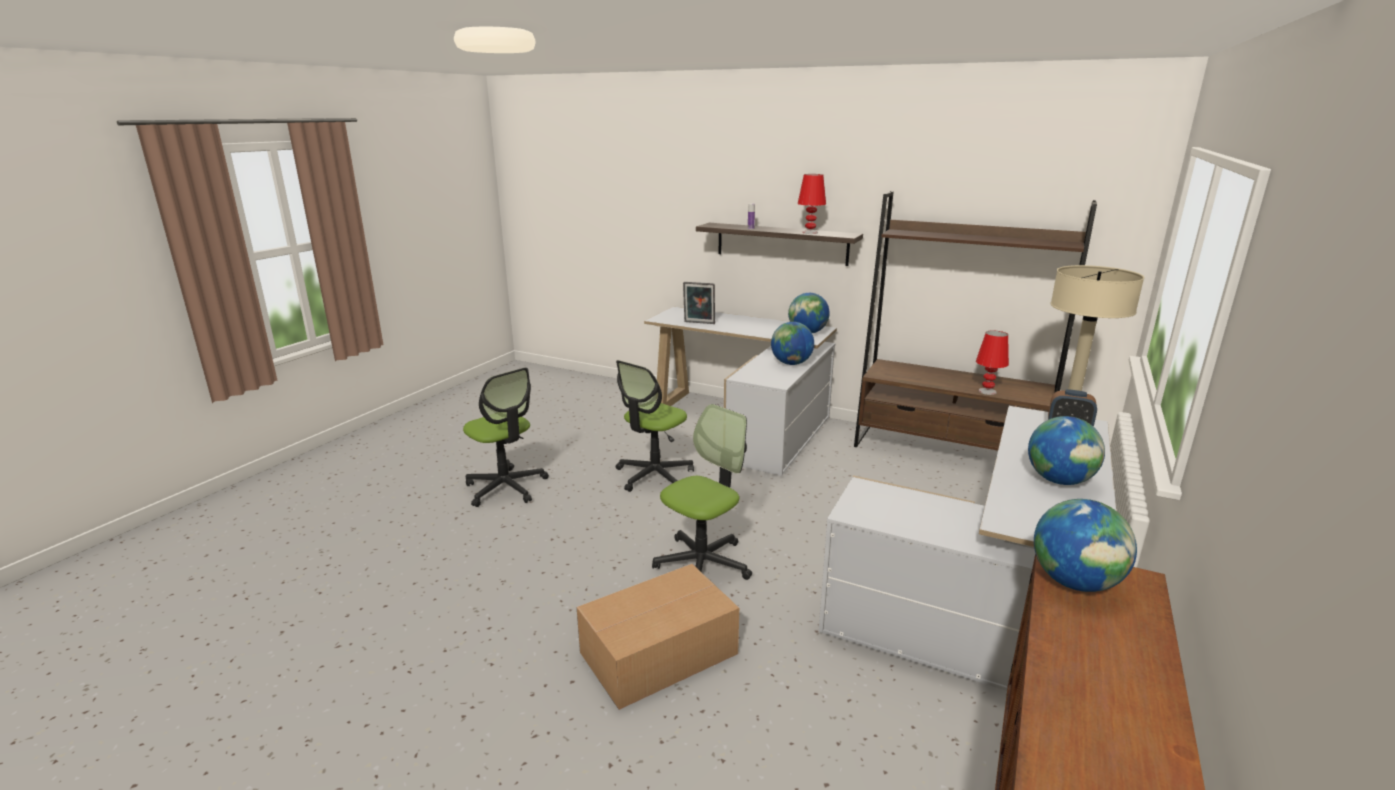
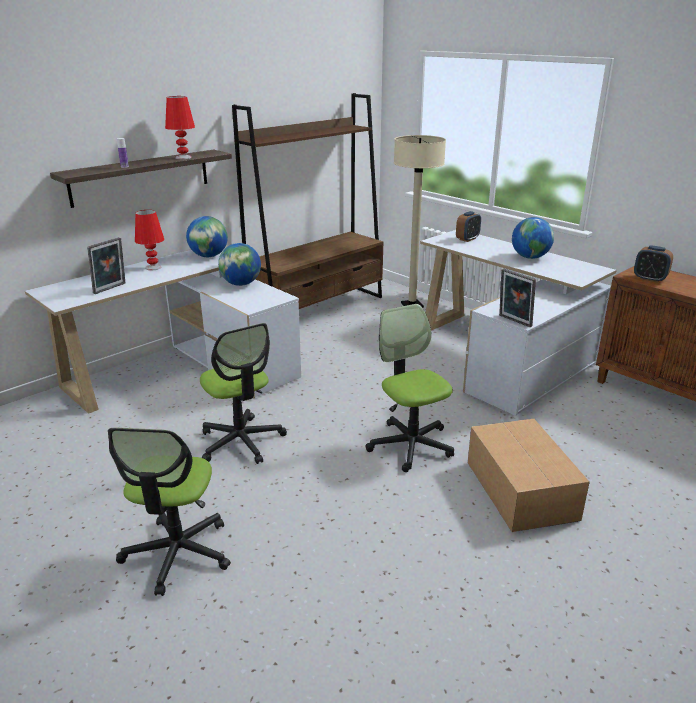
camera: 70 degrees left, 5 degrees up
(506, 487) = (177, 553): office chair -> office chair turned 120 degrees clockwise
(845, 506) = (513, 321): none -> picture frame
(987, 391) = (345, 248): red table lamp -> red table lamp (153, 267)
(1074, 582) = (649, 279): globe -> alarm clock

